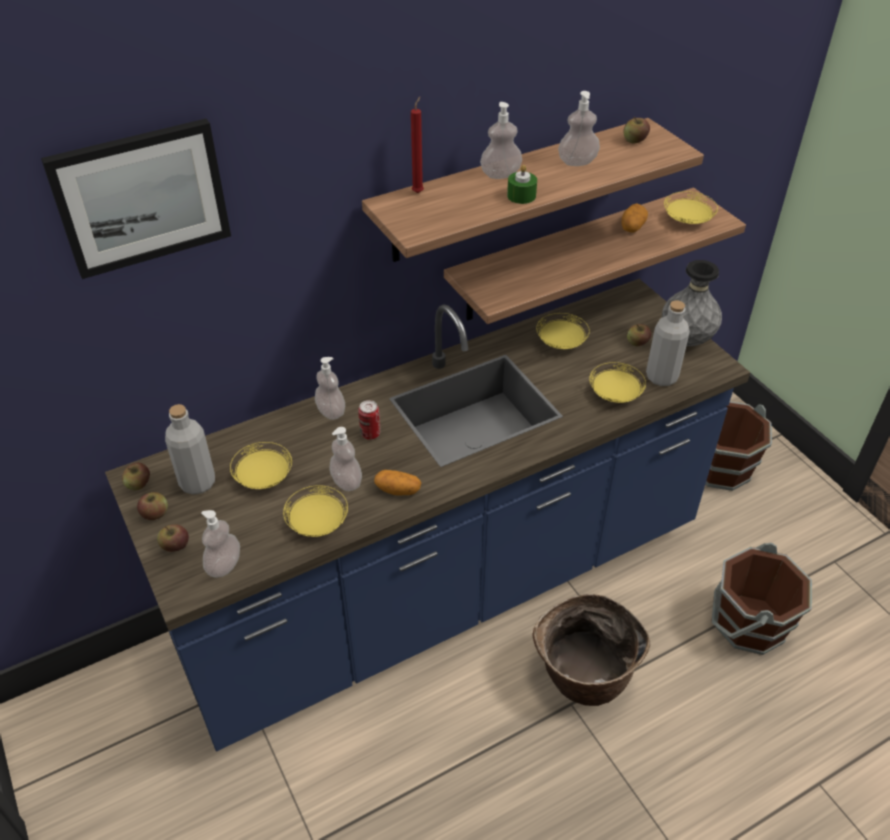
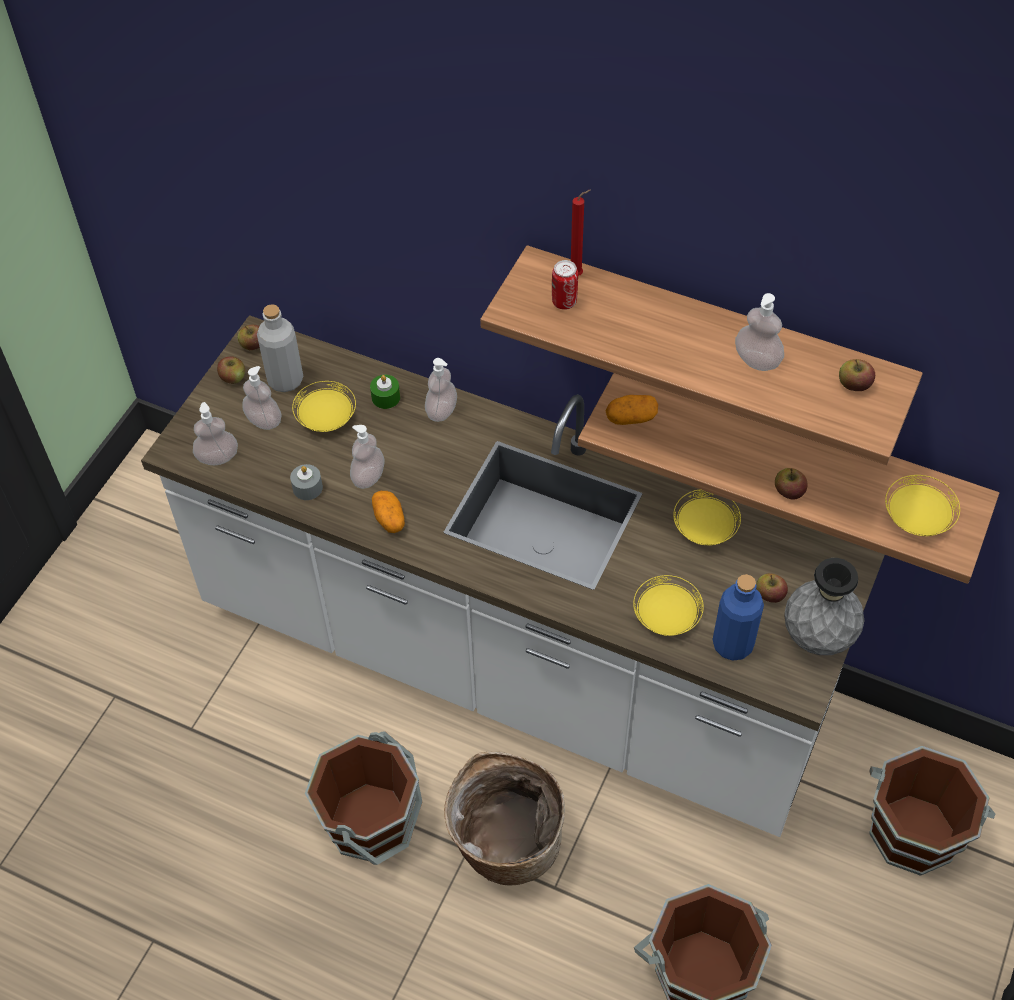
camera: 55 degrees right, 10 degrees up
(141, 197) = (312, 123): picture -> none
(175, 546) = (212, 413): apple -> apple (788, 492)
(318, 523) = (307, 488): yellow plate -> grey candle
(370, 434) = (439, 456): can -> can (564, 302)
(445, 589) = (510, 663): blue counter -> white counter
(500, 174) = (670, 315): soap dispenser -> soap dispenser (264, 421)
(502, 754) = (371, 821): none -> brown bucket
(521, 196) = (646, 351): green candle -> green candle (385, 397)
(632, 227) = (851, 475): potato -> potato (631, 418)
(661, 377) = (733, 644): grey bottle -> blue bottle

